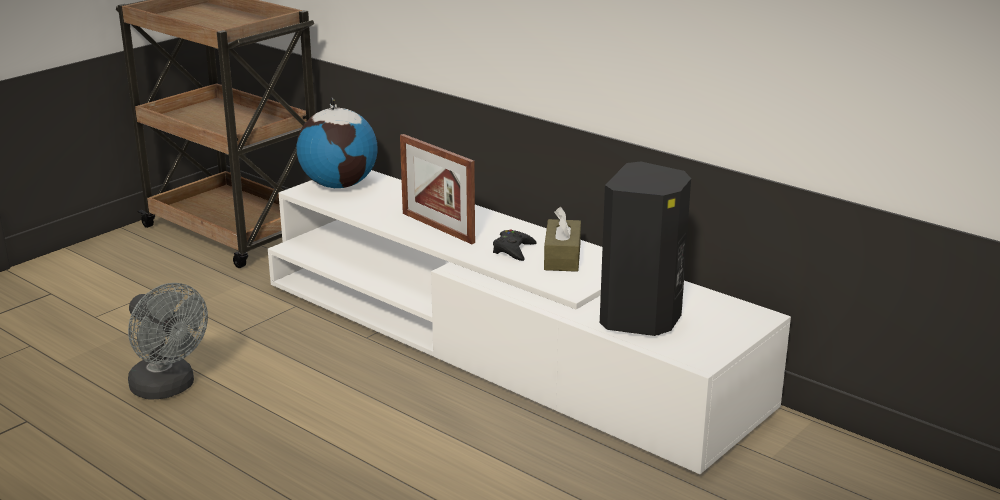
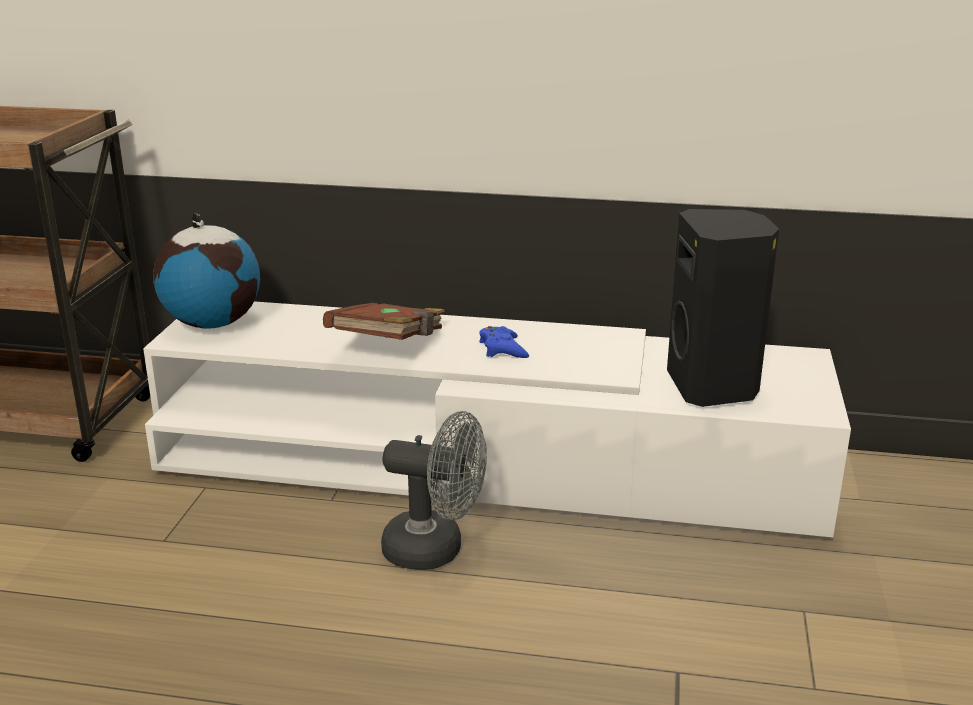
camera: 30 degrees left, 0 degrees up
(168, 388) = (138, 645): grey fan -> grey fan (436, 550)
(437, 228) = (390, 345): picture frame -> brown book
(513, 250) = (502, 349): black game controller -> blue game controller
(562, 257) = (561, 344): brown tissue box -> none

